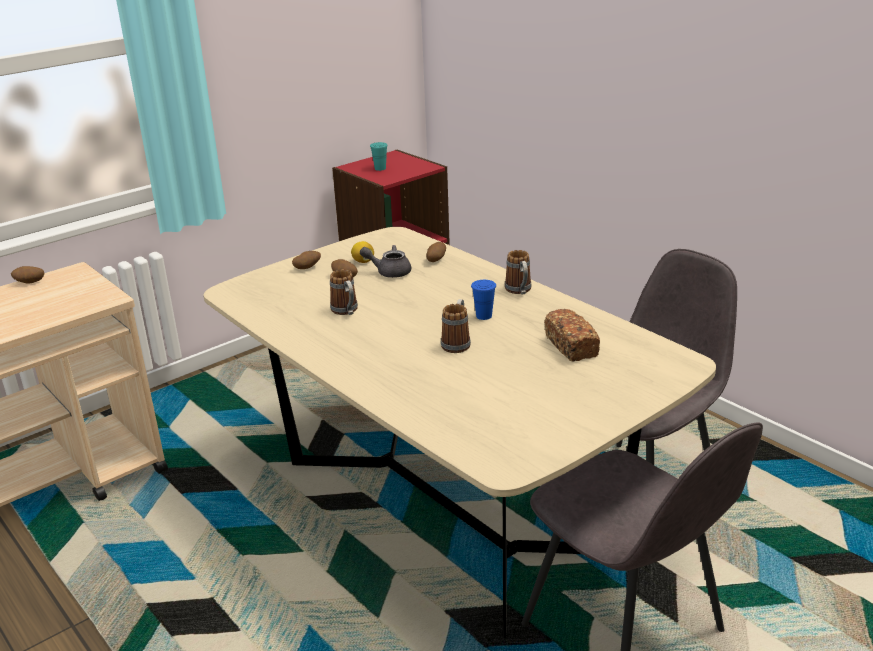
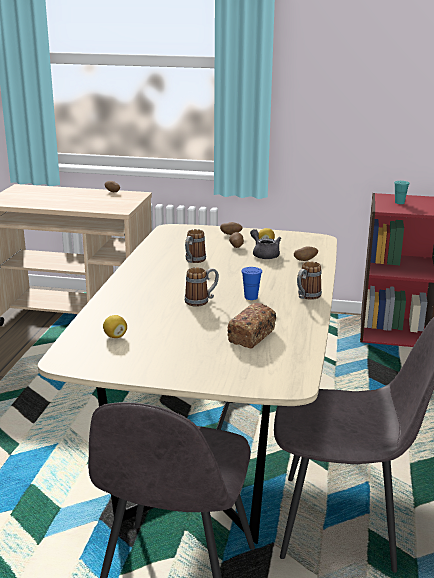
camera: 50 degrees right, 5 degrees down
(480, 418) = (115, 336): none -> lemon

